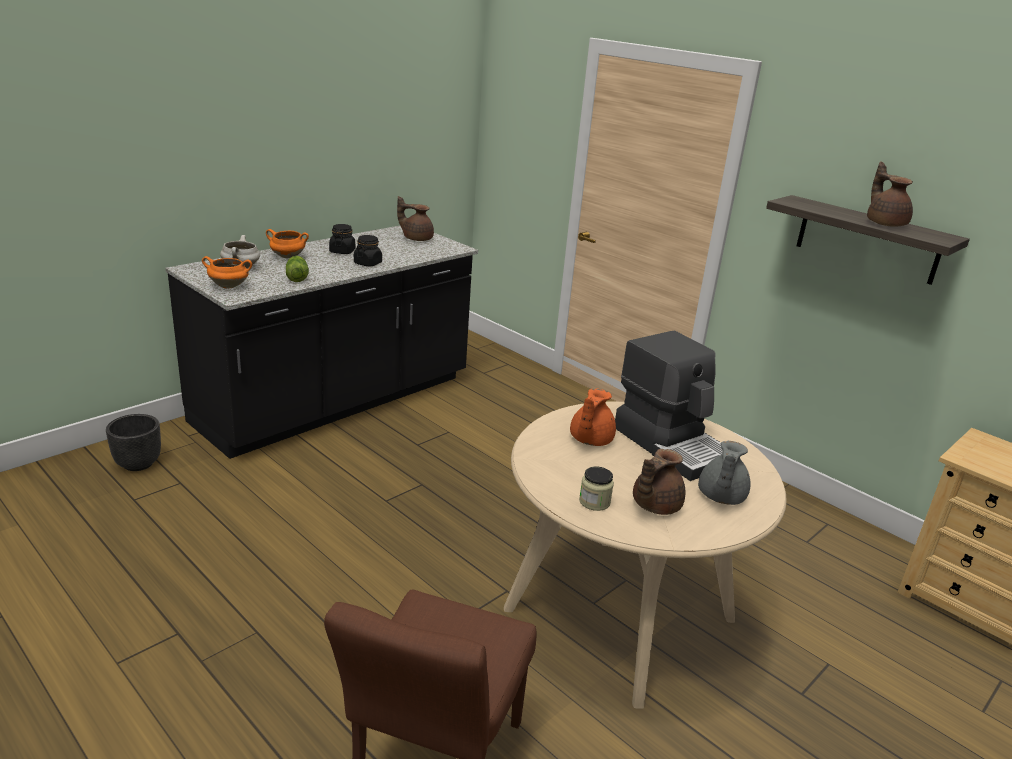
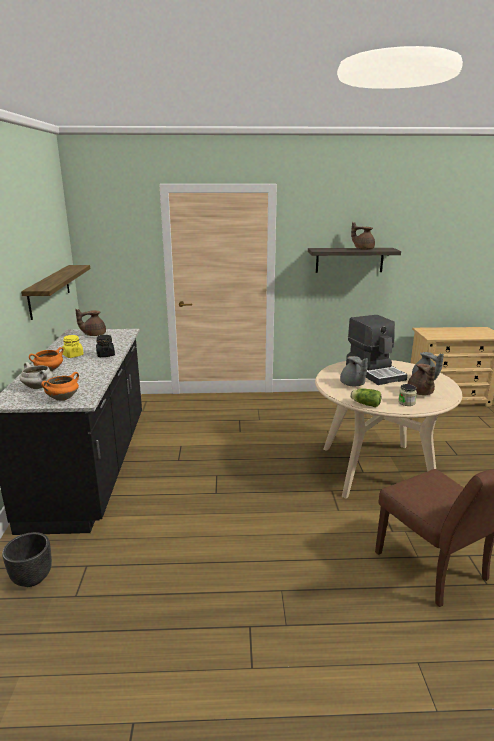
camera: 45 degrees left, 5 degrees down
(297, 277) = (88, 377): lettuce -> lettuce (364, 404)
(342, 251) = (73, 355): black jar -> yellow jar
(389, 165) = (49, 290): none -> shelf
(589, 440) = (353, 384): orange teapot -> grey teapot
(673, 444) = (375, 372): coffee machine -> coffee machine turned 60 degrees clockwise

